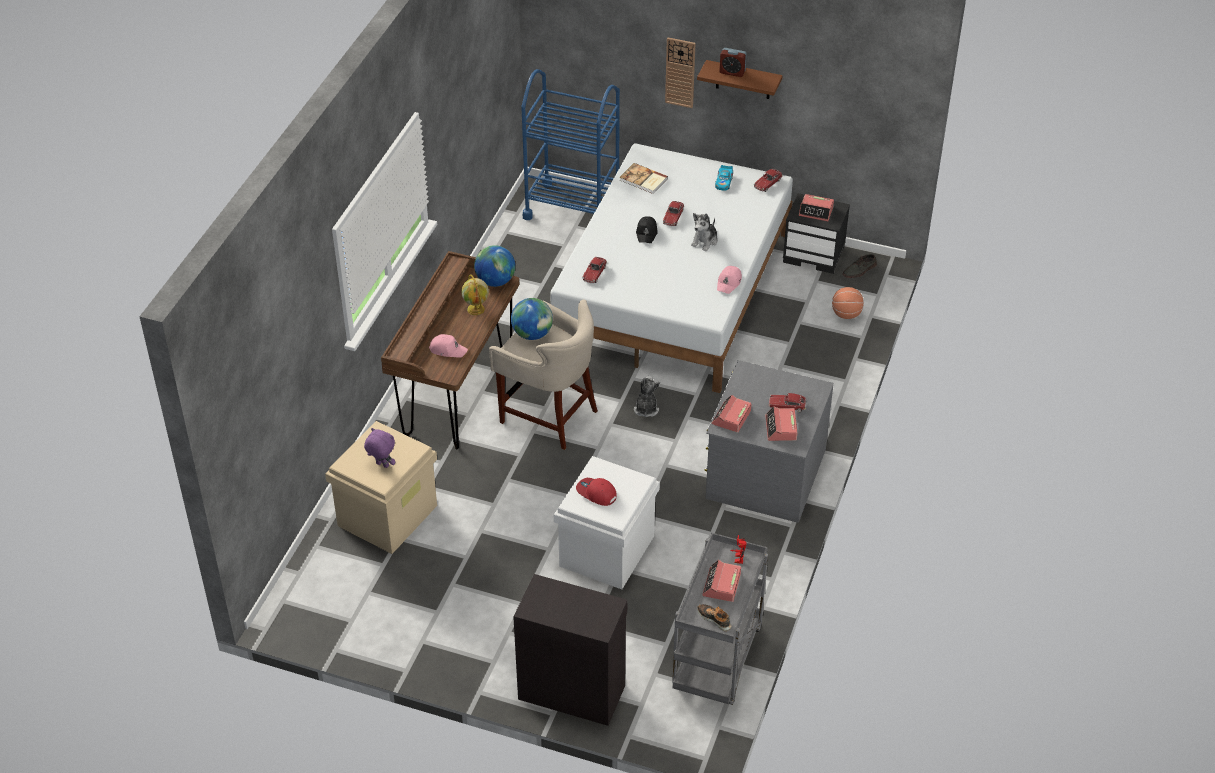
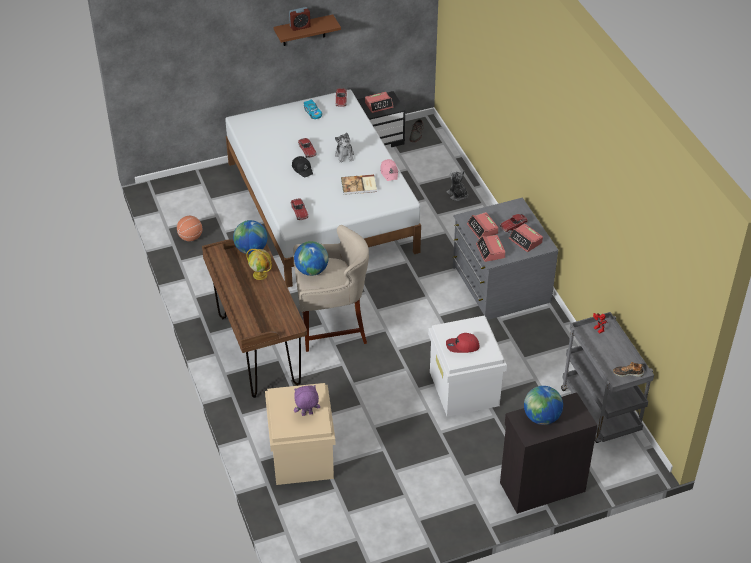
camera: 40 degrees left, 0 degrees up
(448, 349) = (273, 311): pink cap -> none
(562, 600) = (541, 417): none -> globe
(572, 208) = (195, 189): blue cart -> none
(643, 180) = (260, 137): book -> book (359, 186)
(646, 409) = (387, 288): plush toy -> plush toy (457, 195)
(680, 72) = (254, 45): wall clock -> none
(721, 585) = (608, 351): alarm clock -> alarm clock (482, 229)
(846, 314) = (439, 164): basketball -> basketball (190, 237)

